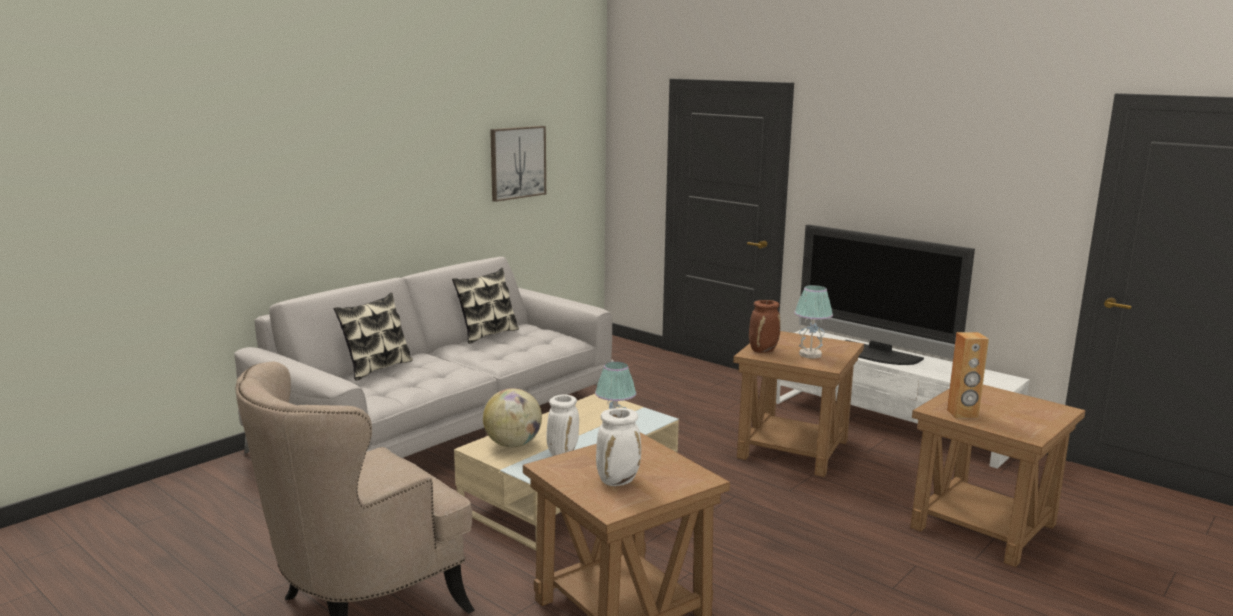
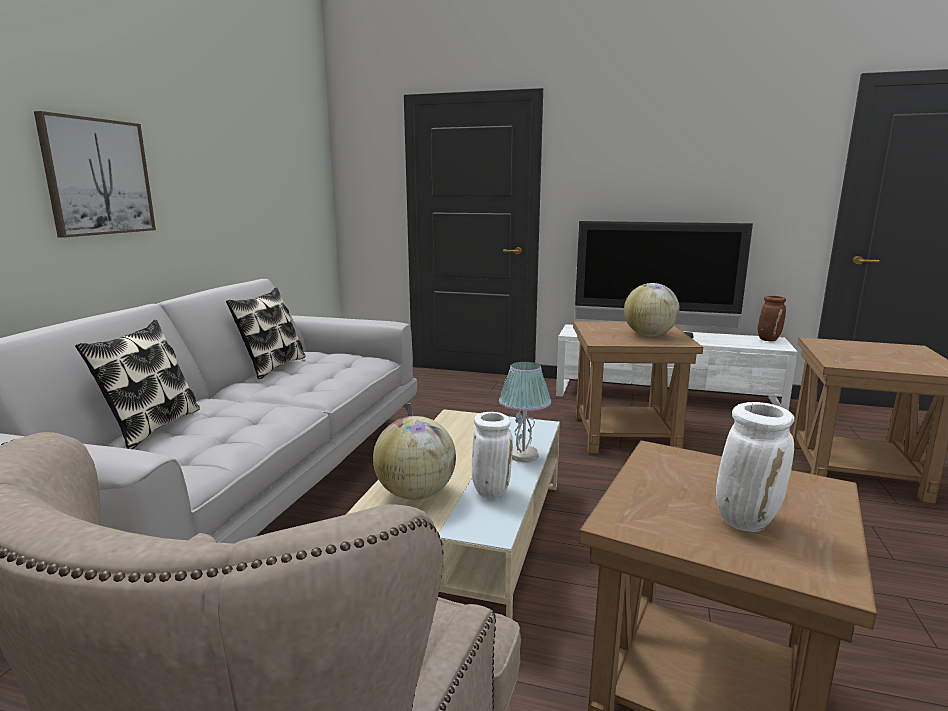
camera: 25 degrees left, 0 degrees up
(517, 162) = (259, 176): picture -> picture (98, 177)
(763, 350) = (605, 338): brown vase -> brown vase (768, 339)
(810, 354) = (649, 335): table lamp -> globe
(962, 414) = (865, 363): brown speaker -> none

